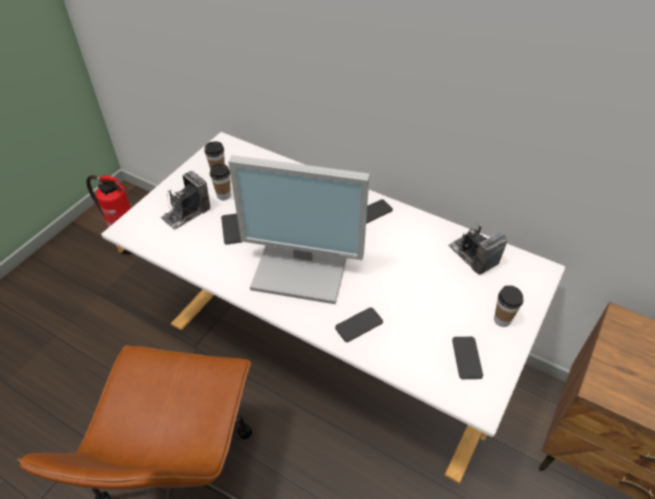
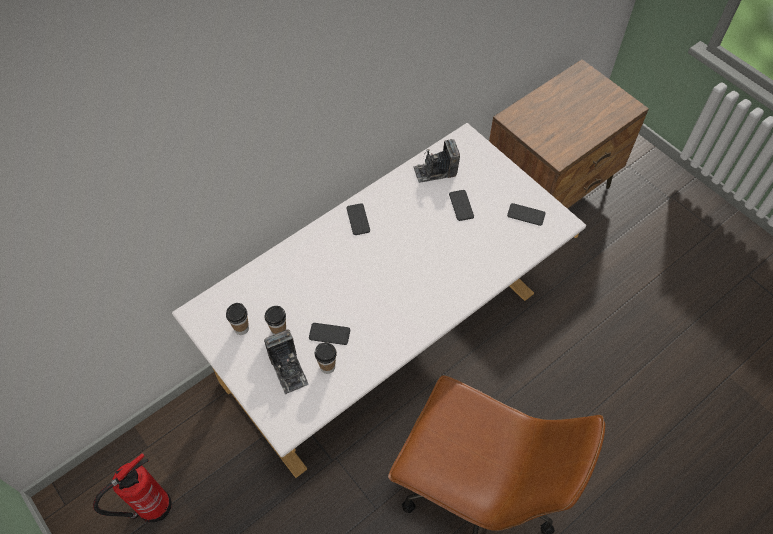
camera: 70 degrees left, 10 degrees up
(303, 266) = (399, 289): monitor -> none
(359, 325) = (474, 270): phone -> phone (461, 205)
(502, 320) = (501, 180): cup -> cup (327, 367)

